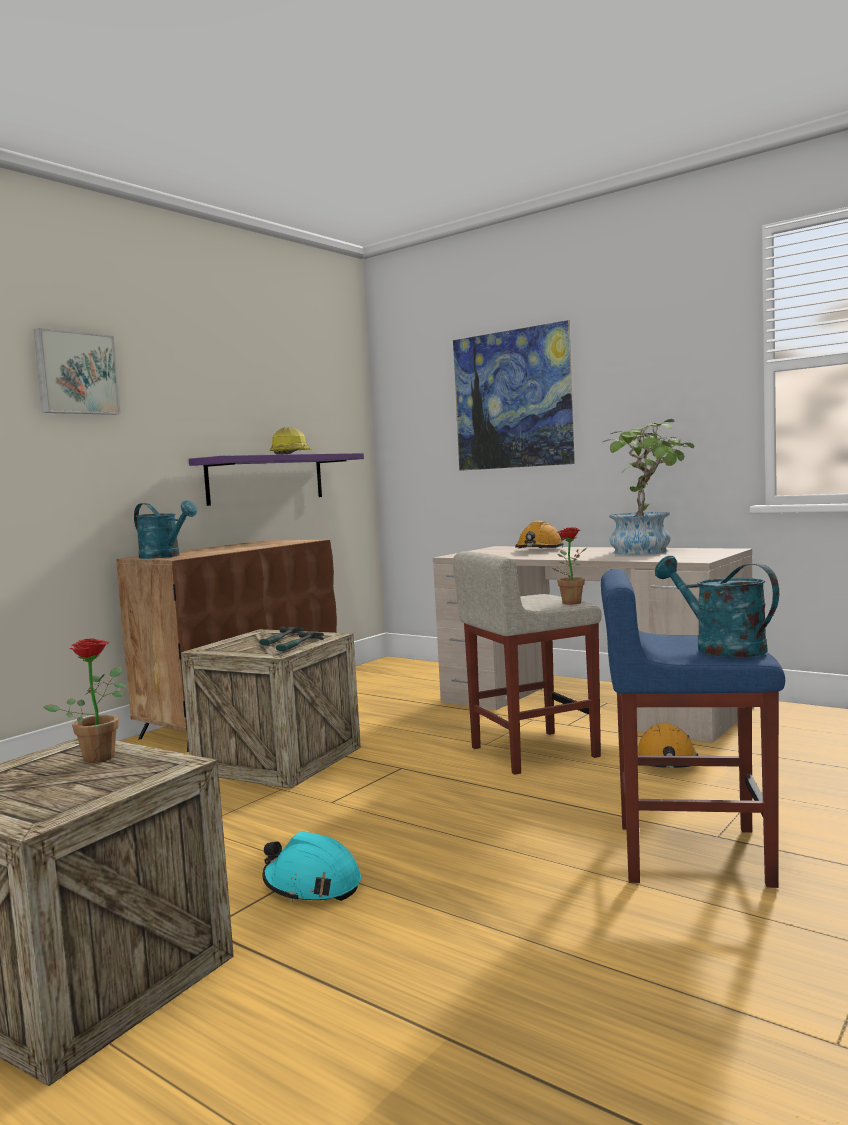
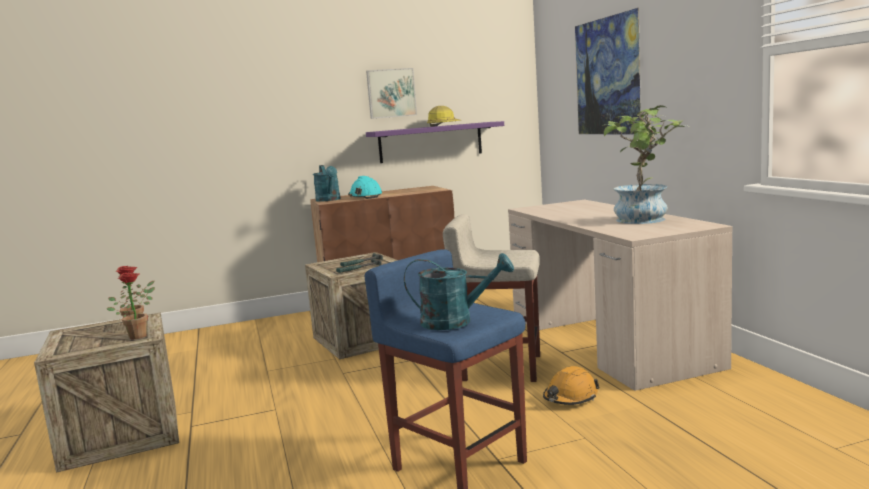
camera: 35 degrees right, 5 degrees up
(76, 373) = (283, 84): picture -> picture (391, 93)
(312, 885) = (259, 418): turquoise hard hat -> turquoise hard hat (365, 196)
(539, 550) = (589, 208): orange hard hat -> none
(569, 602) = (517, 261): potted plant -> potted plant (140, 335)
(719, 648) = (456, 321): turquoise watering can -> turquoise watering can turned 90 degrees clockwise

